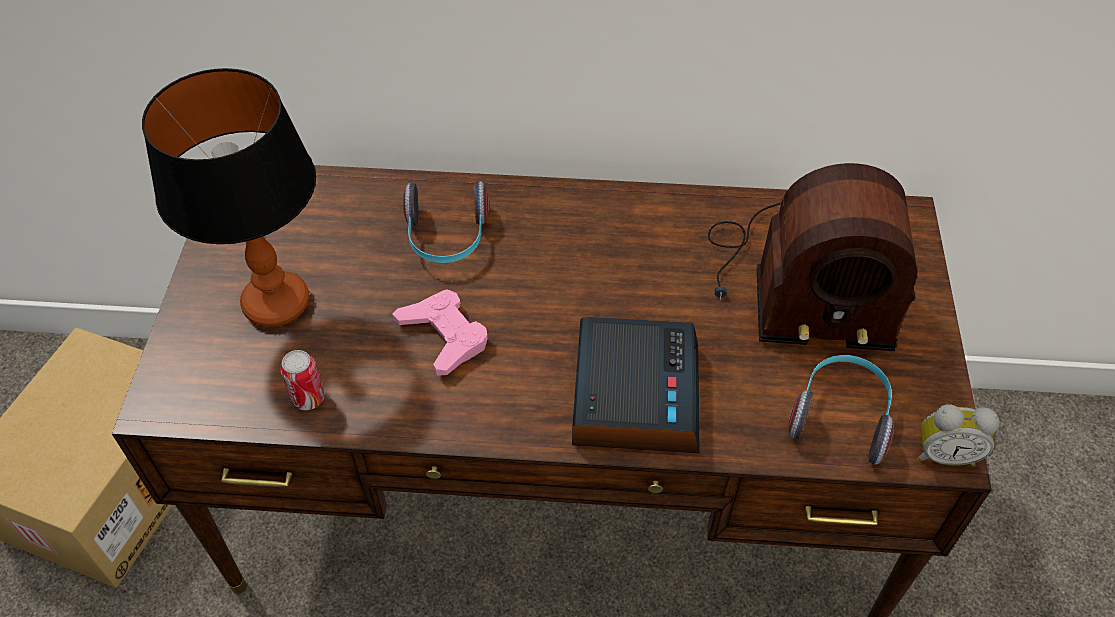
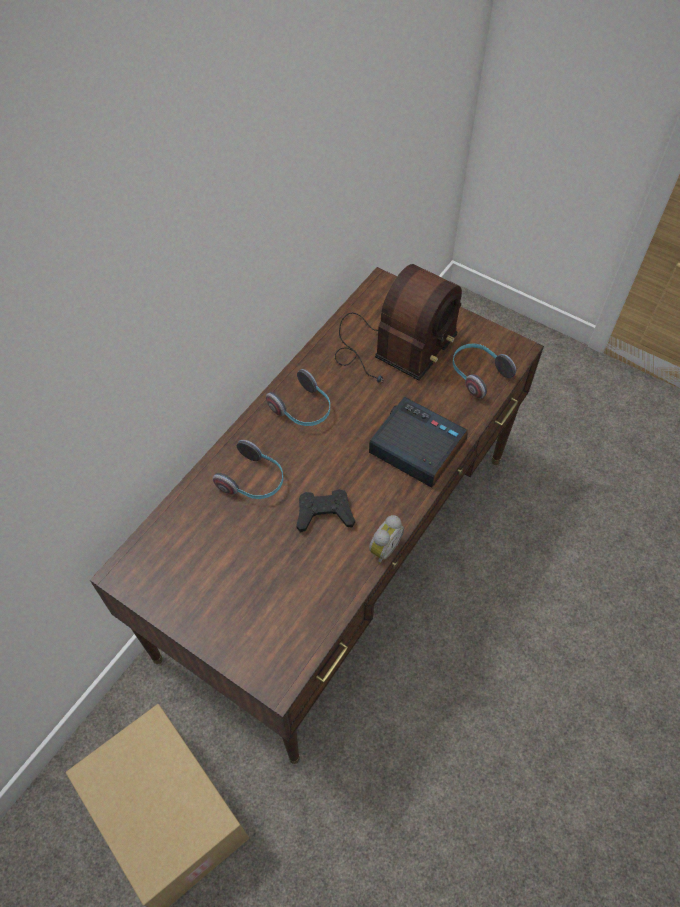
camera: 60 degrees left, 5 degrees up
(275, 303) = (241, 590): table lamp -> none
(308, 398) = (324, 598): can -> none
(444, 336) = (324, 513): pink game controller -> black game controller
(599, 234) = (303, 409): none -> headphones
(944, 454) = (518, 350): alarm clock -> alarm clock (383, 548)

